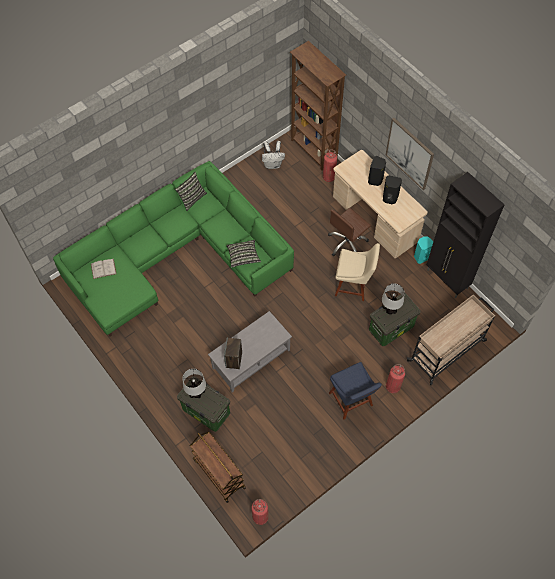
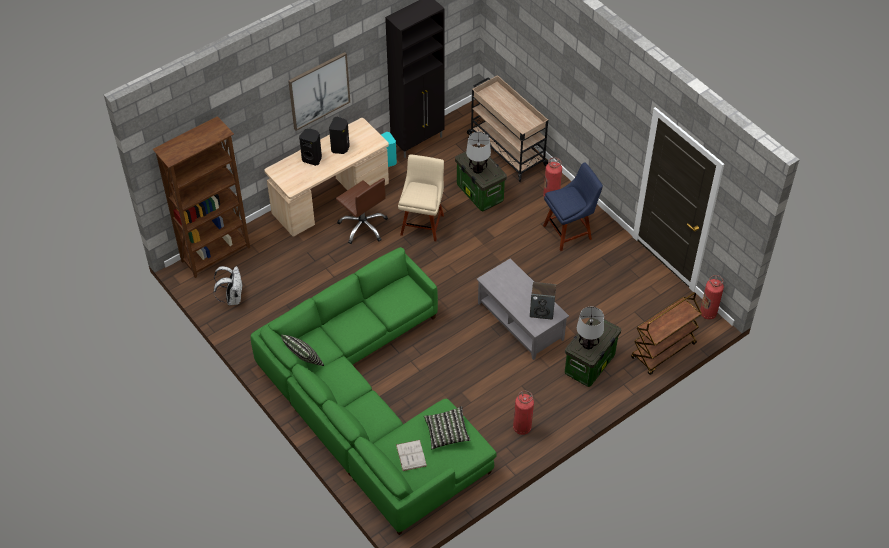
camera: 90 degrees left, 10 degrees down
(243, 256) = (398, 304): pillow -> pillow (446, 432)
(329, 177) = (261, 240): fire extinguisher -> fire extinguisher (522, 428)

